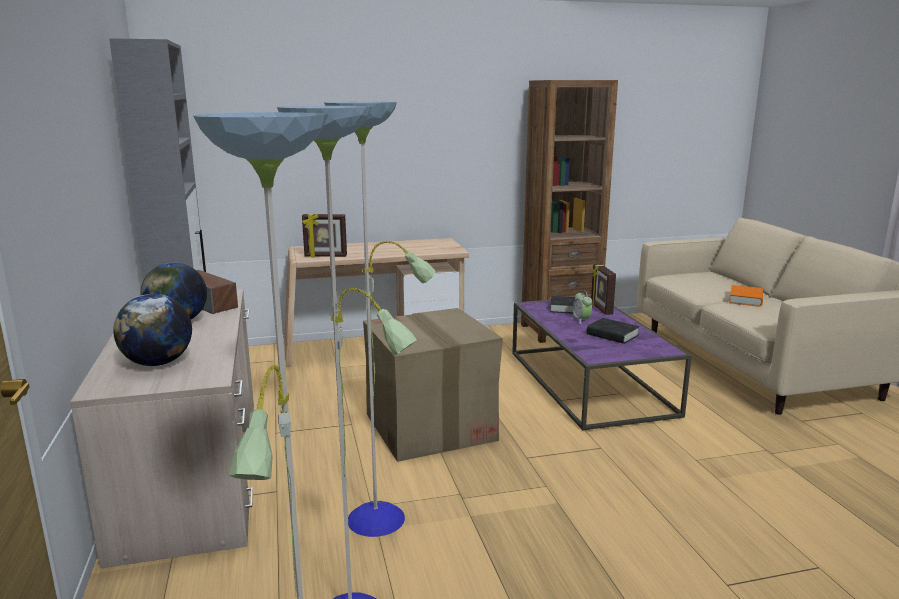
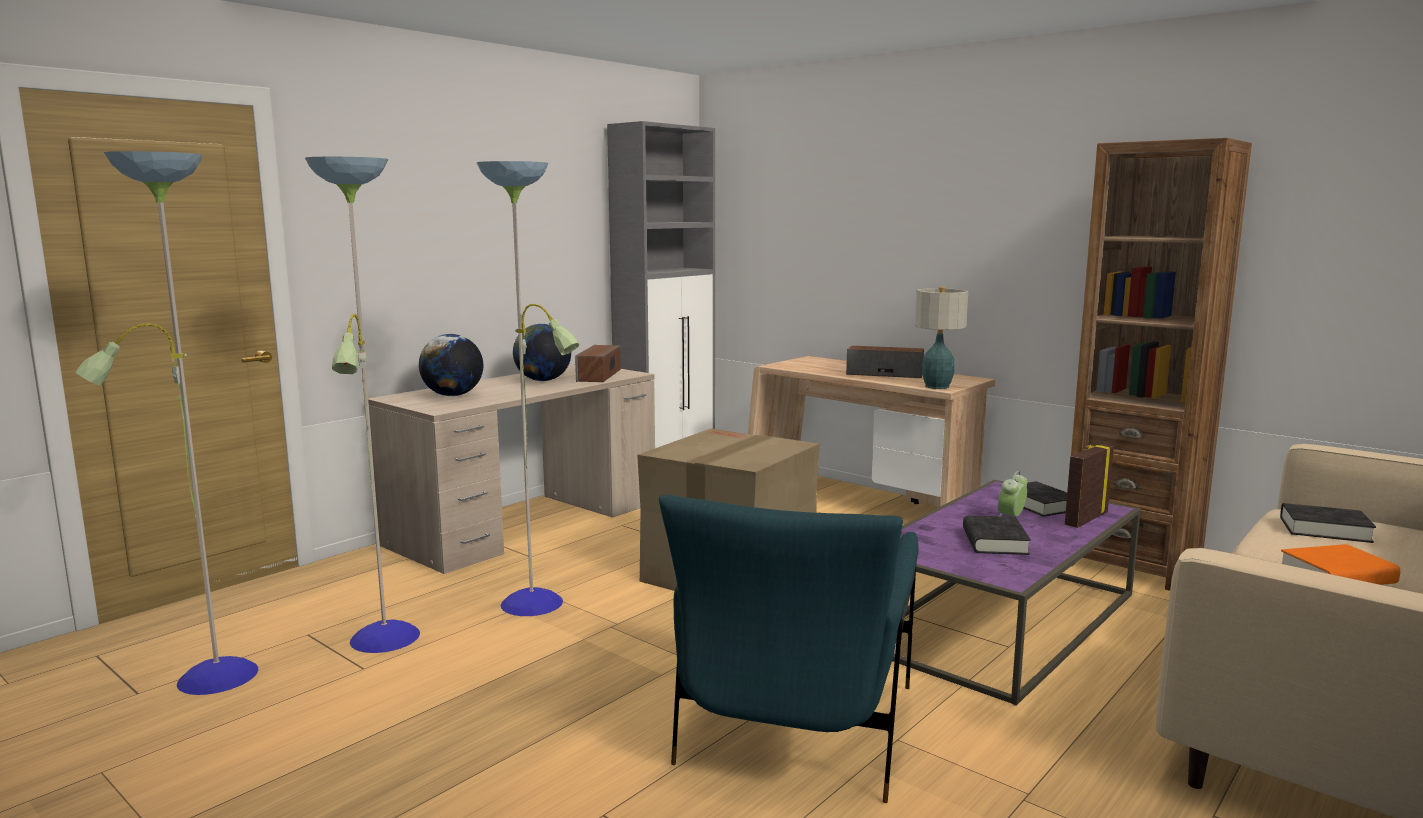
camera: 55 degrees right, 5 degrees down
(325, 256) = (799, 367): picture frame -> none
(391, 248) = (885, 374): none -> speaker
(449, 250) = (937, 387): none -> table lamp
(666, 483) = (796, 729): none -> blue armchair
(691, 282) = (1324, 529): none -> black book

